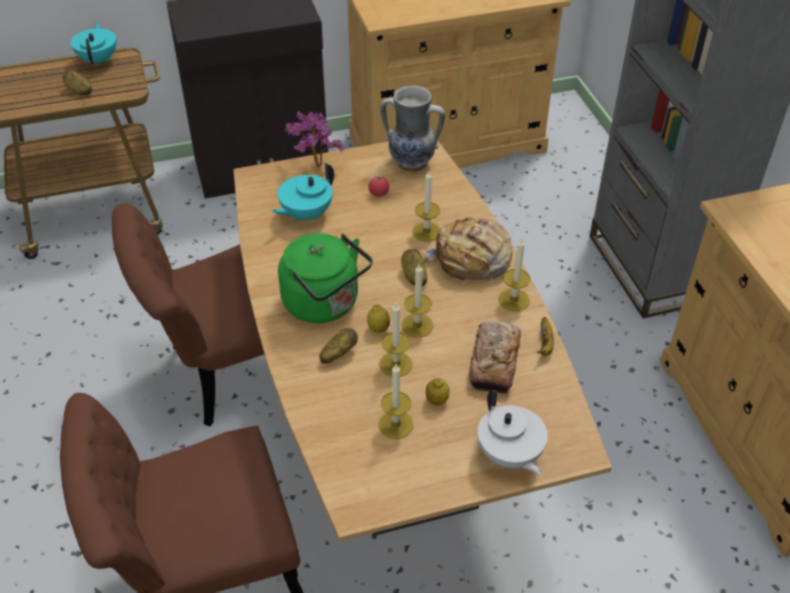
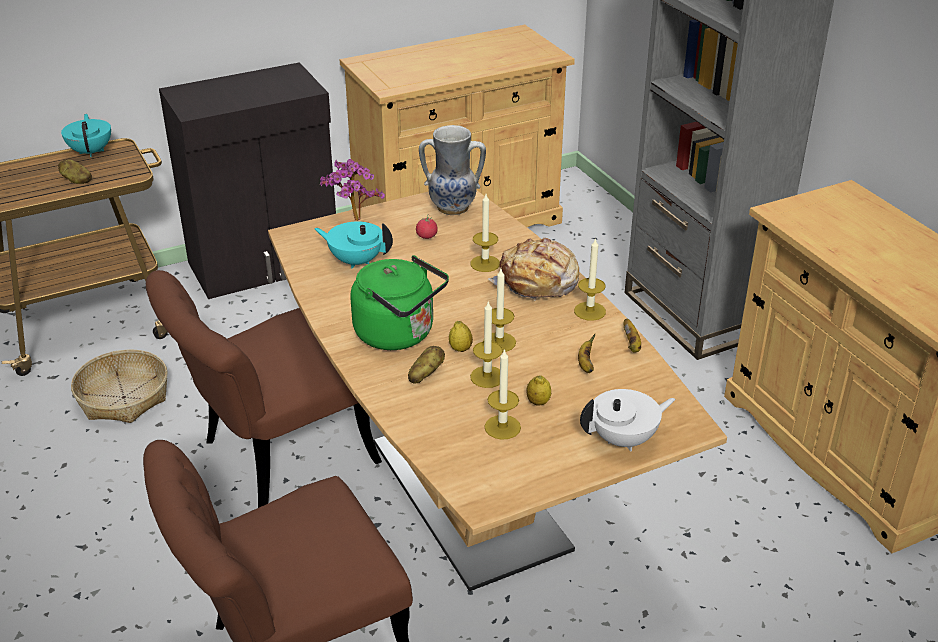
camera: 10 degrees left, 10 degrees down
(112, 292) = (124, 397): none -> basket
(305, 214) = (356, 261): turquoise teapot -> turquoise teapot turned 75 degrees clockwise
(413, 276) = (483, 301): potato -> none
(494, 362) = (585, 364): bread -> banana
(509, 455) = (624, 439): white teapot -> white teapot turned 75 degrees counterclockwise

